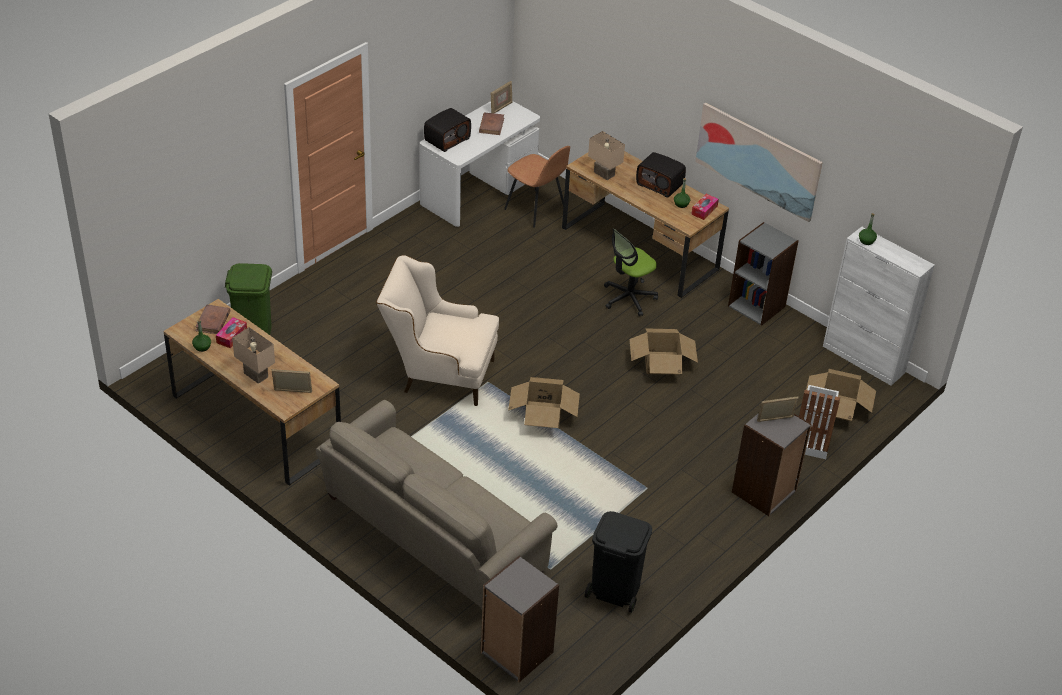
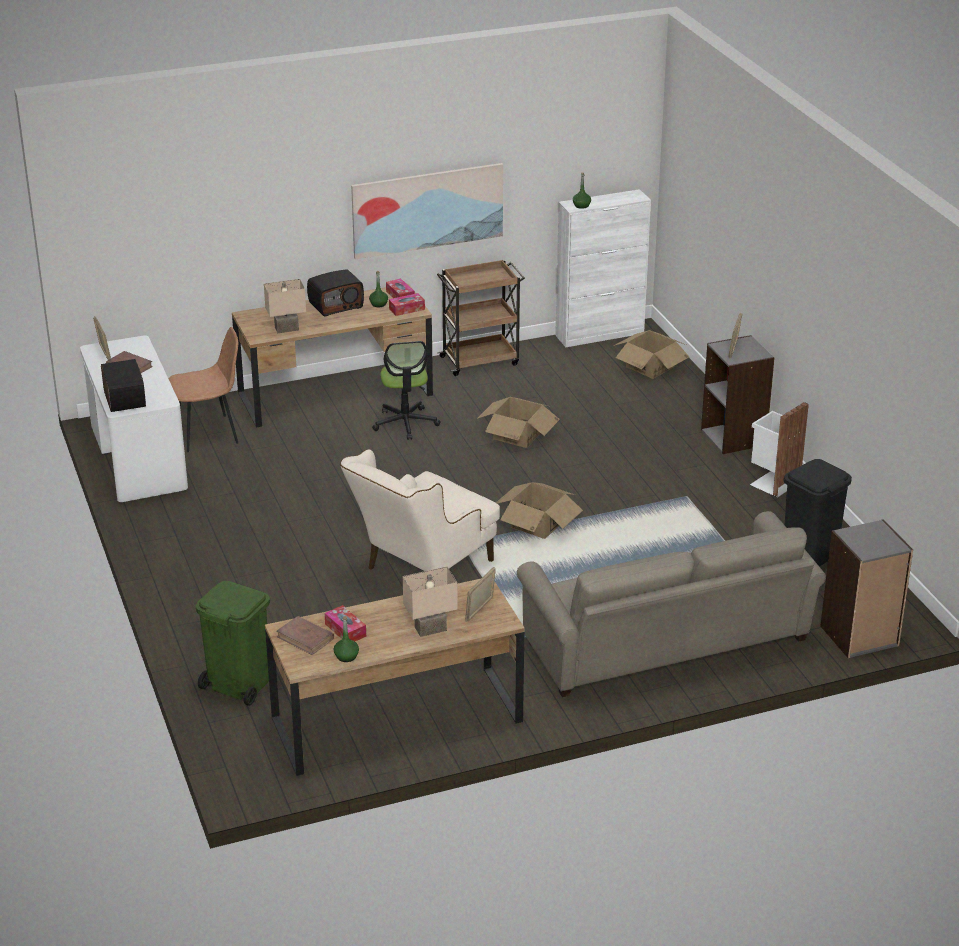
camera: 60 degrees left, 10 degrees down
(686, 220) = (407, 309): none -> tissue box
(757, 306) = (480, 360): grey bookcase -> brown cart
(810, 443) = (688, 395): white trash can -> white trash can (773, 482)

